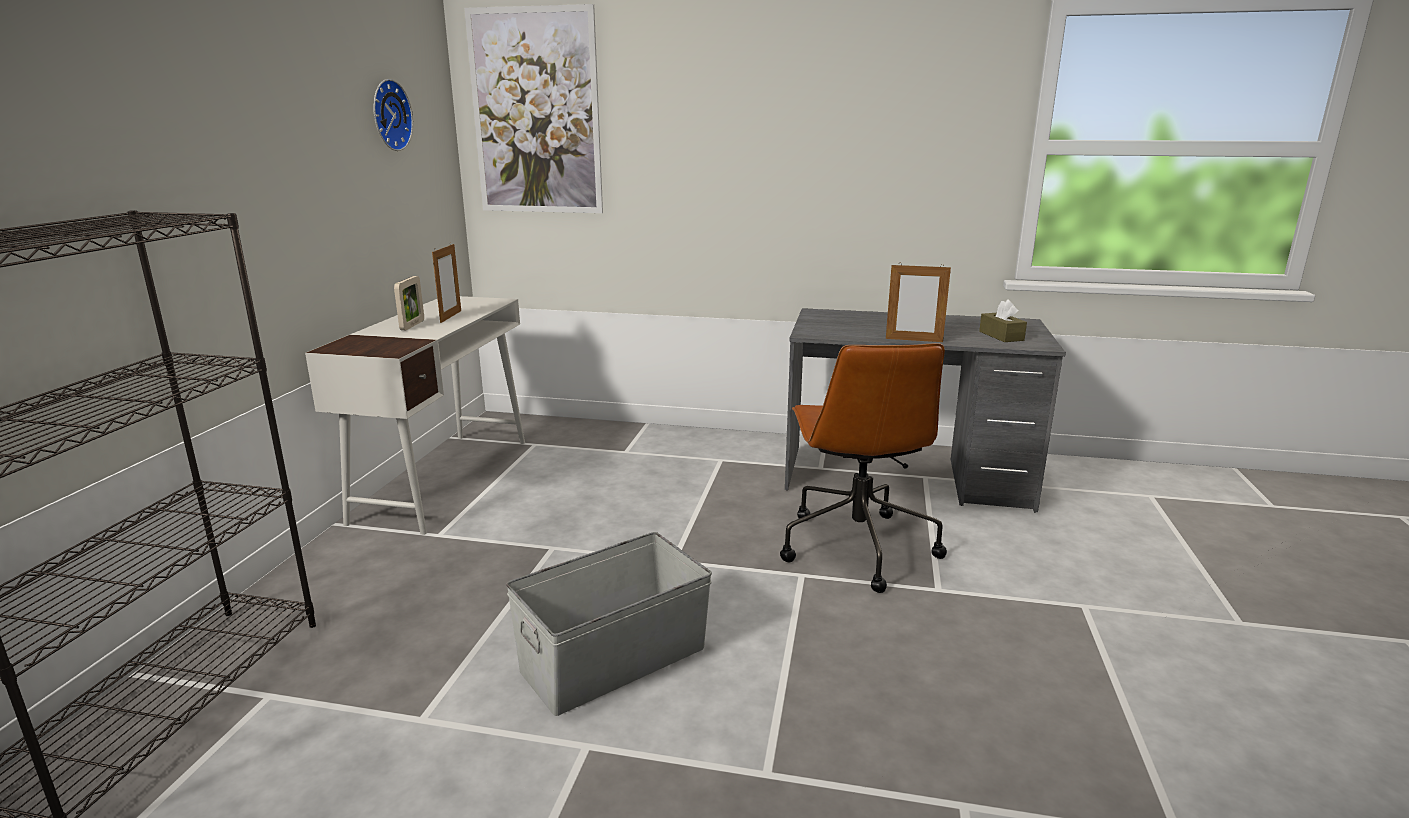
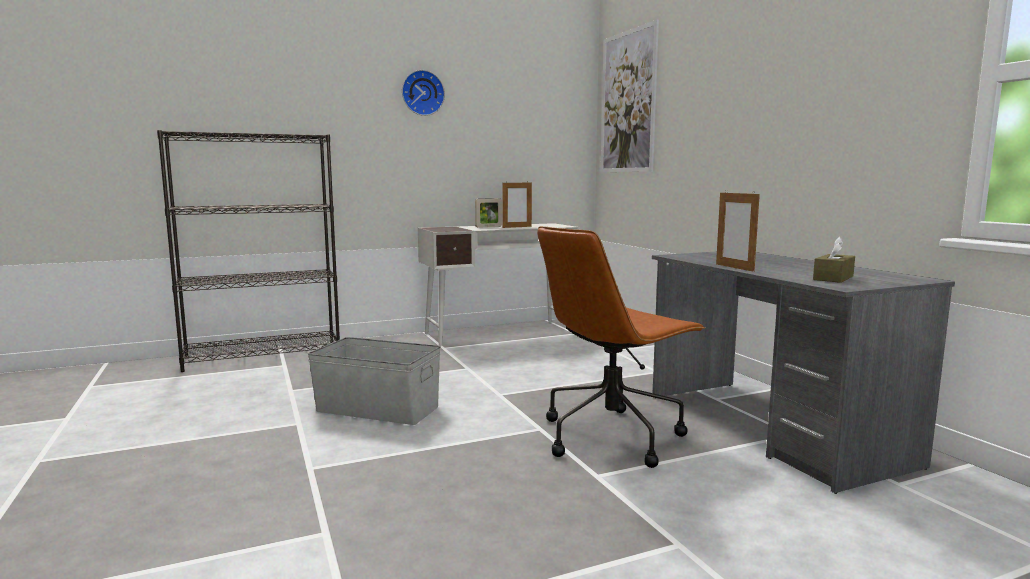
camera: 55 degrees right, 10 degrees down
(388, 115) = (523, 106): wall clock -> wall clock (422, 93)

